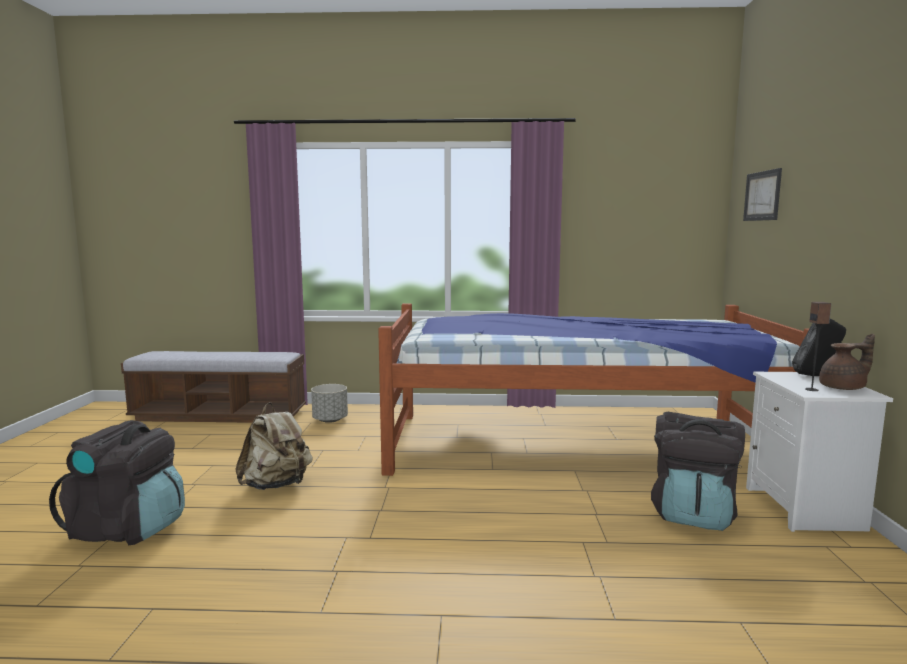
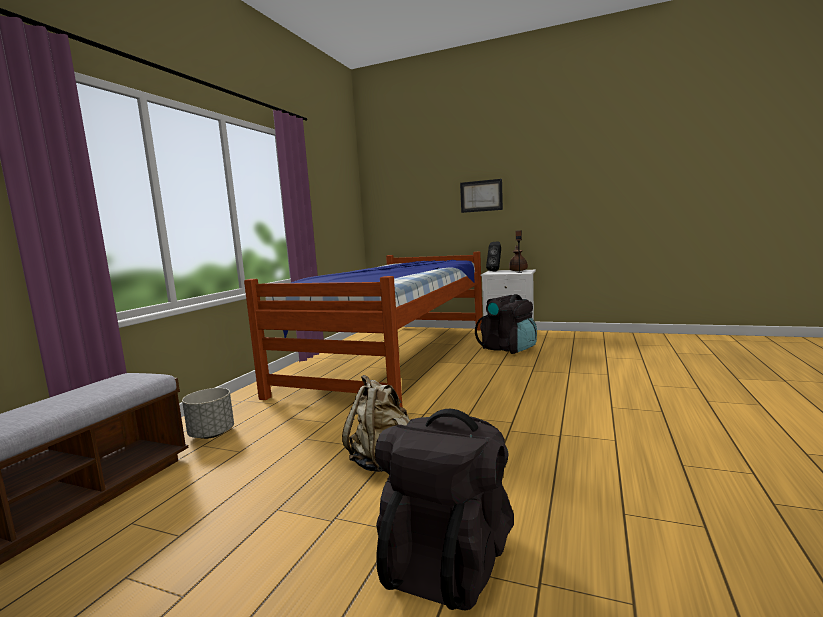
camera: 70 degrees left, 0 degrees up
(762, 196) = (402, 187): picture -> picture (481, 196)

